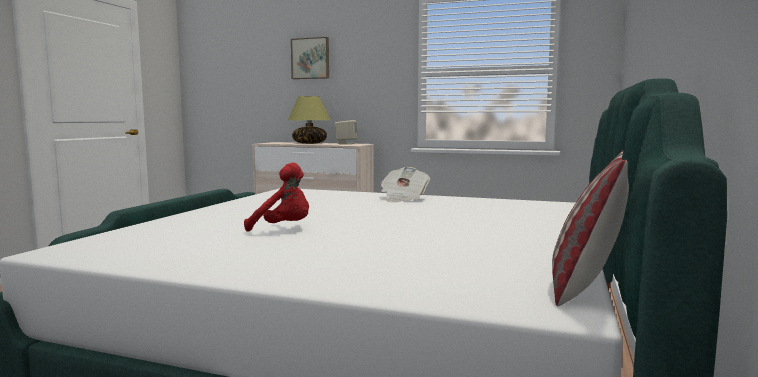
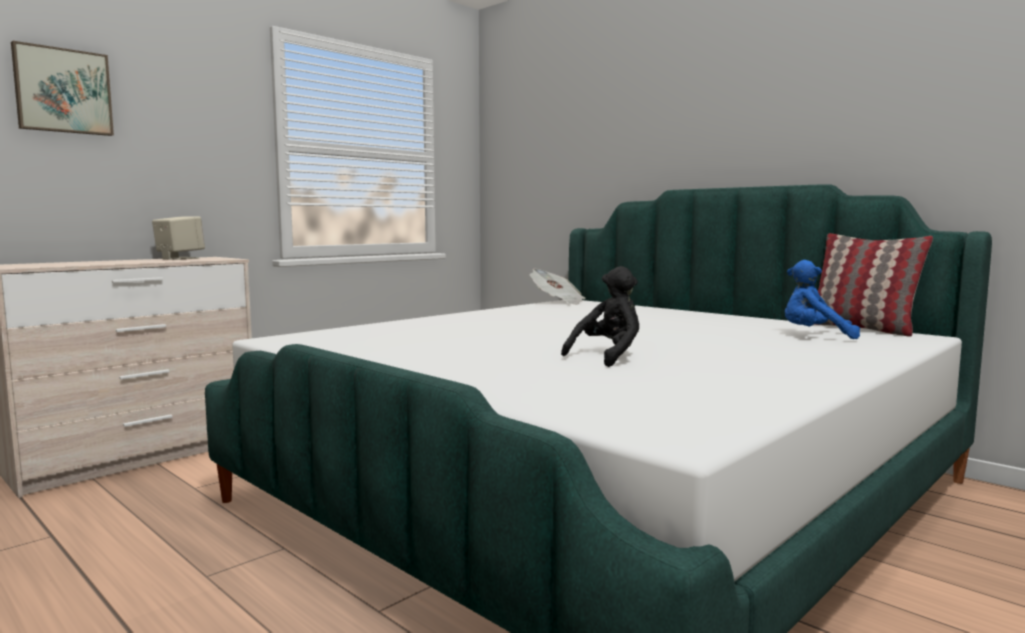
camera: 65 degrees left, 0 degrees up
(284, 229) = (608, 357): red plush toy -> black plush toy
(310, 143) = (112, 261): table lamp -> none
(403, 198) = (463, 319): newspaper -> newspaper (557, 302)
(476, 269) = (815, 336): none -> blue plush toy

